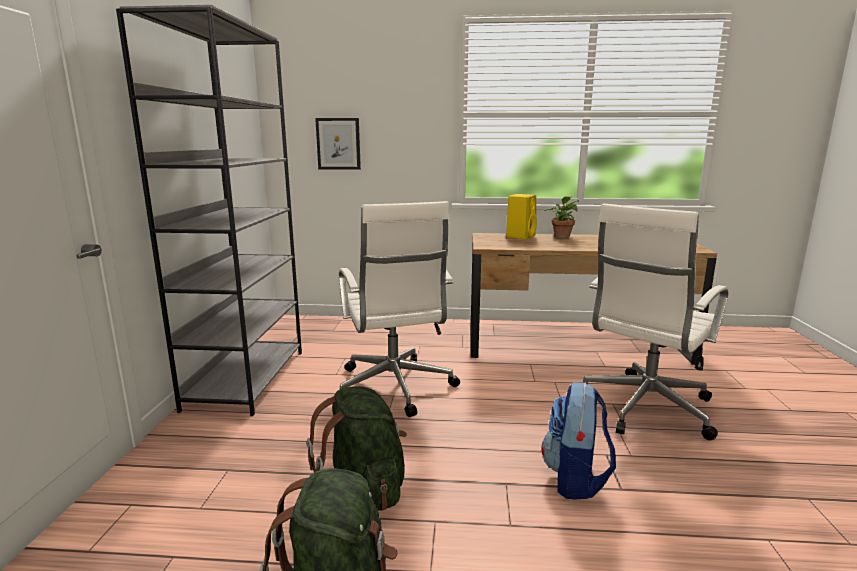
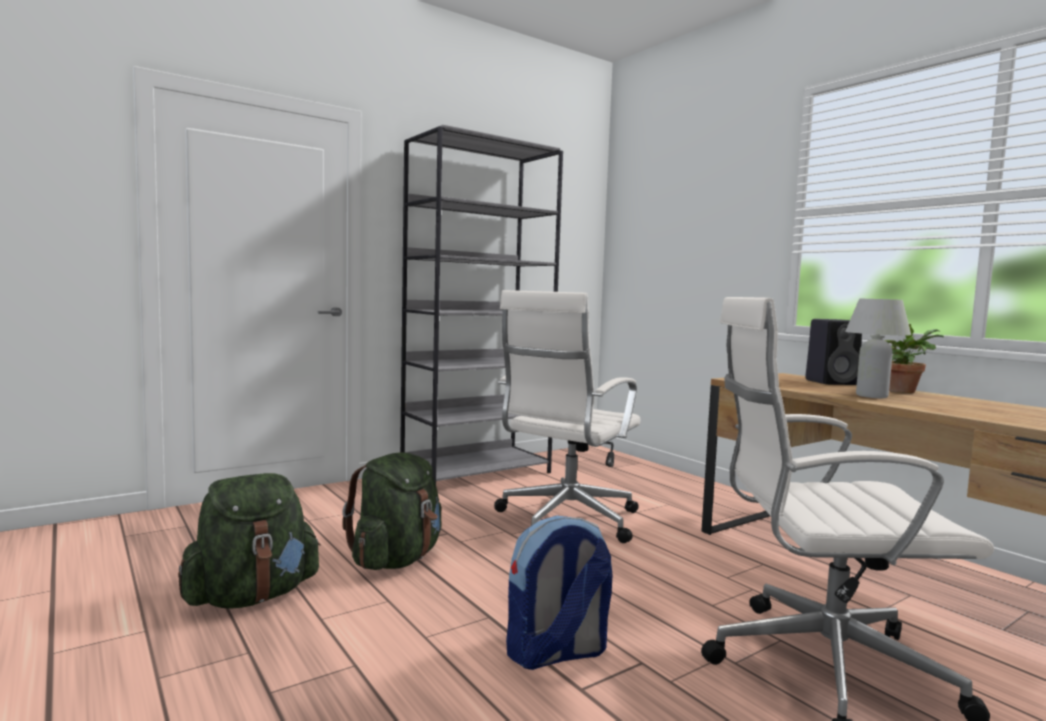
camera: 50 degrees right, 10 degrees down
(338, 144) = (664, 257): picture -> none
(520, 236) = (832, 382): yellow speaker -> black speaker
(572, 244) = (871, 396): none -> white table lamp

